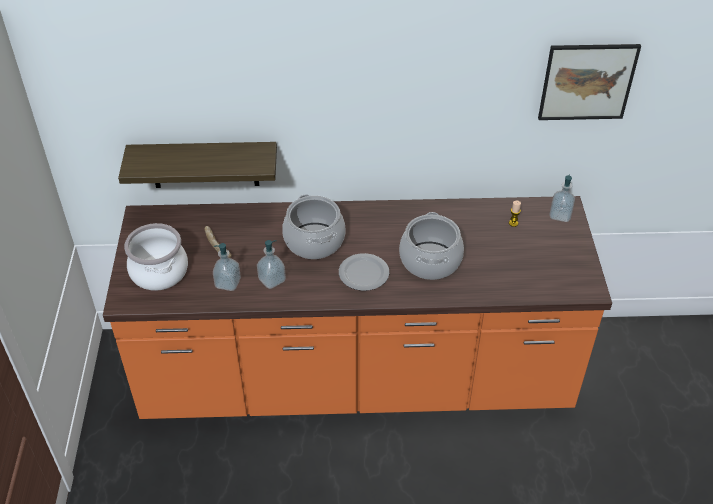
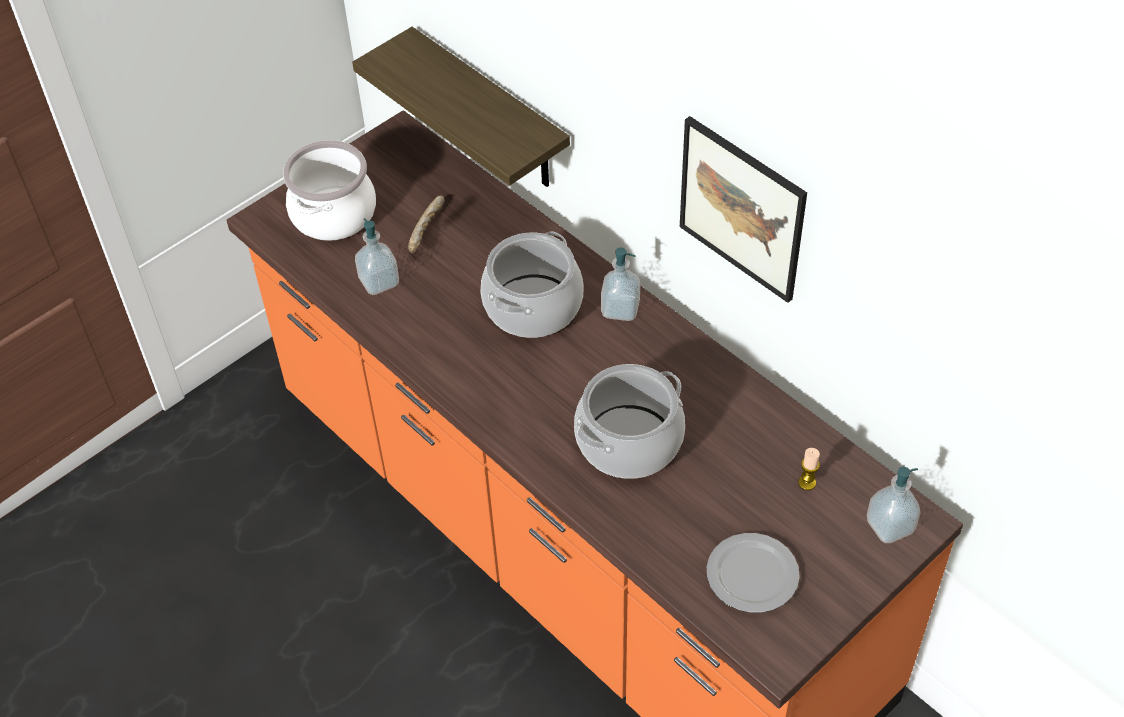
camera: 50 degrees right, 5 degrees up
(272, 280) = (426, 316): soap dispenser -> soap dispenser (620, 309)
(363, 274) = (529, 391): plate -> plate (750, 574)
(587, 82) = (998, 335): picture -> picture (742, 208)

